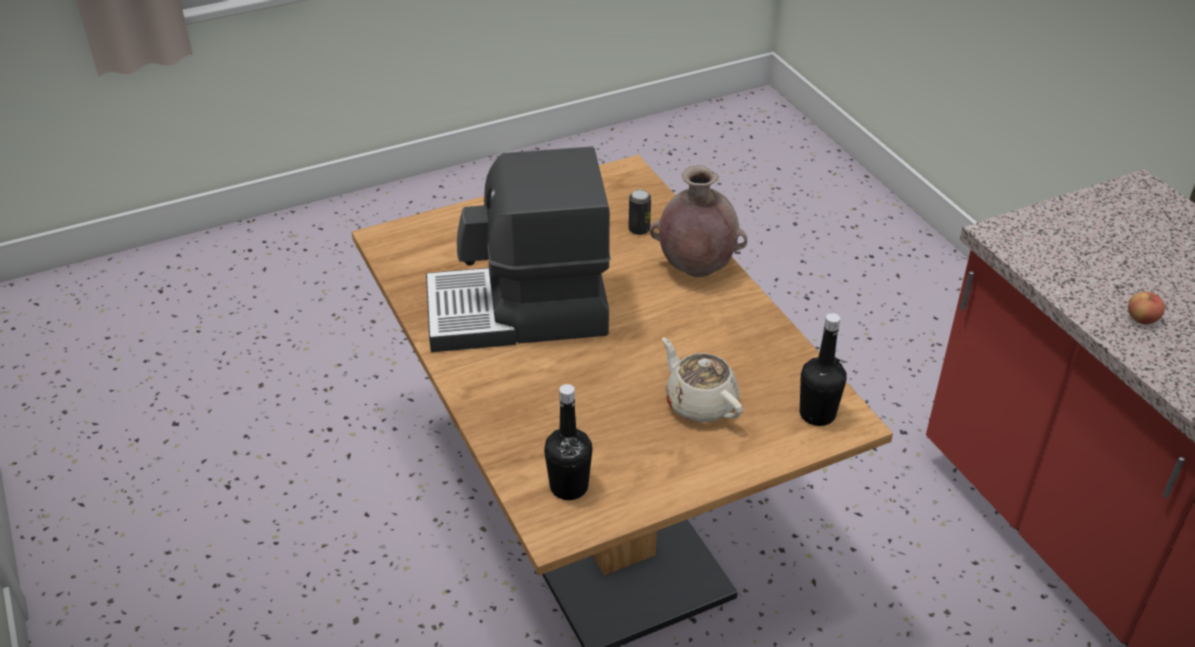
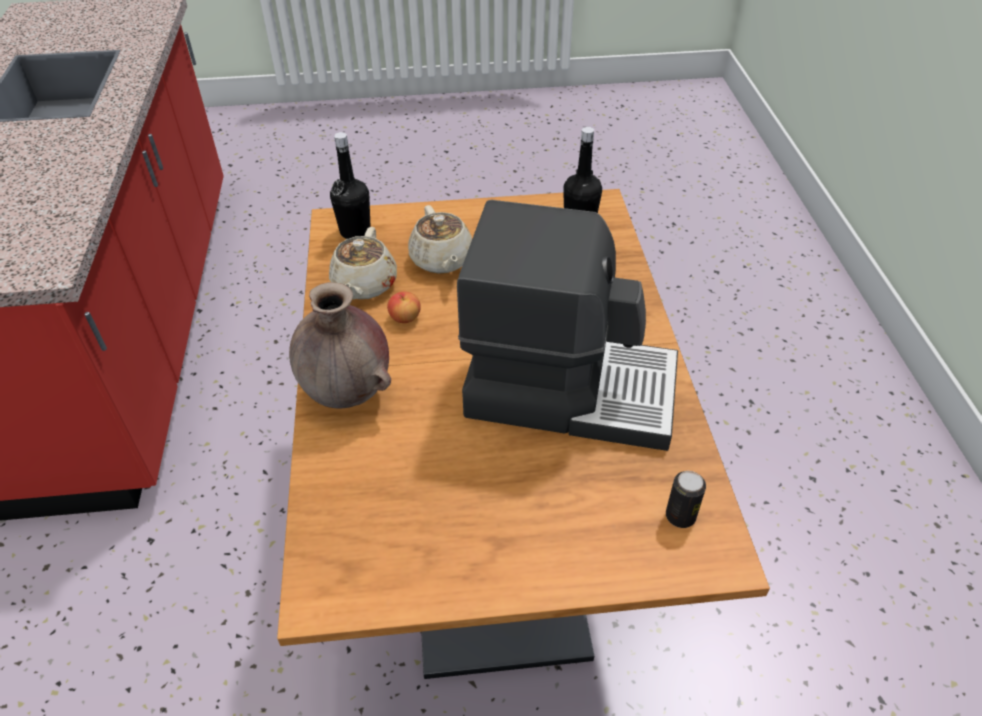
camera: 160 degrees left, 5 degrees up
(639, 229) = (374, 472): can -> can (680, 516)
(757, 357) = (364, 285): none -> beige teapot
(1141, 319) = (58, 175): apple -> apple (405, 318)

